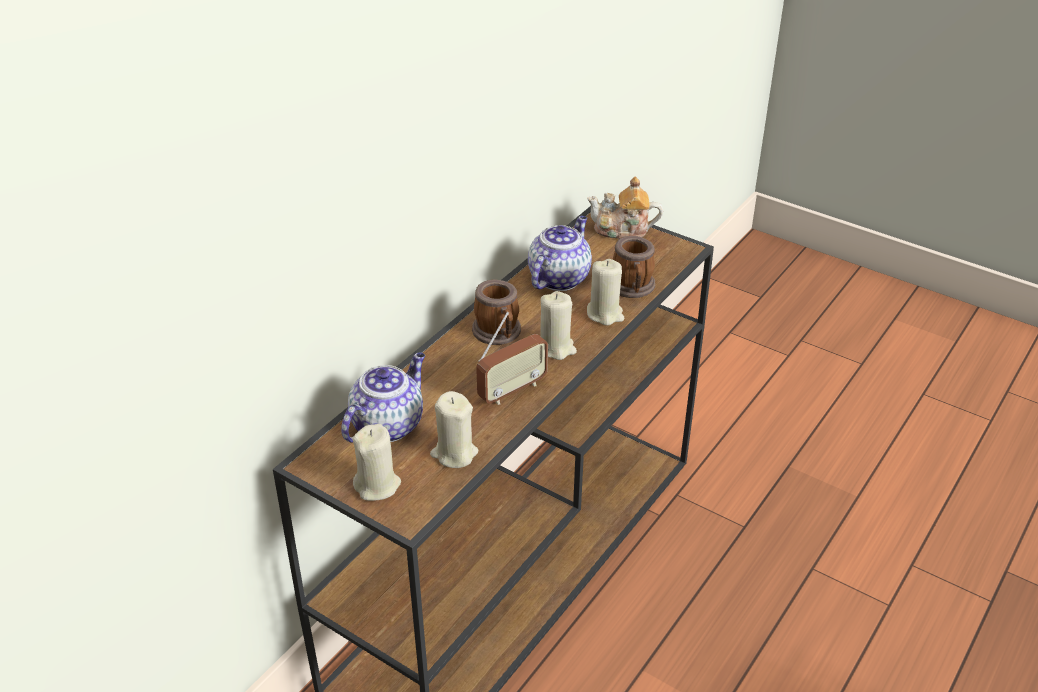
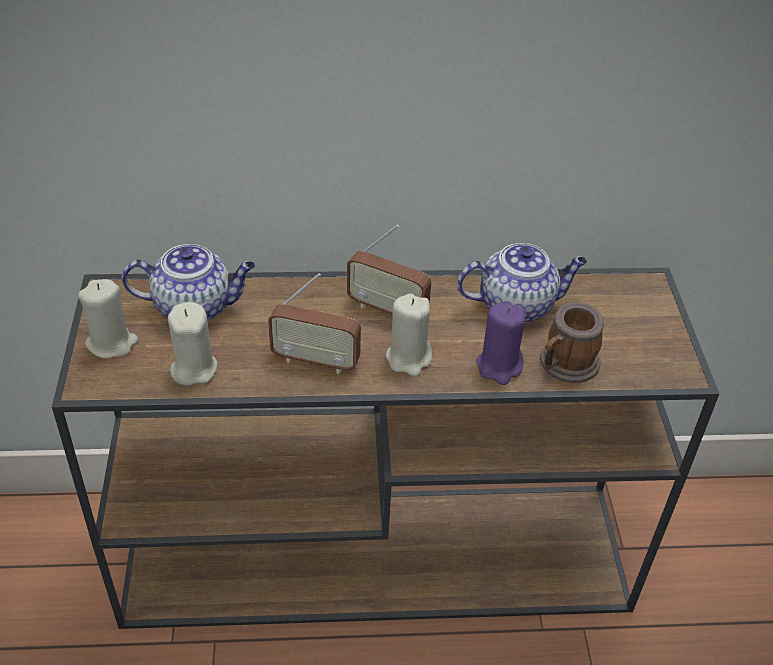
camera: 50 degrees right, 5 degrees up
(499, 334) = (387, 310): mug -> radio
(605, 314) = (499, 366): beige candle -> purple candle
(622, 231) = (650, 310): teapot -> none

